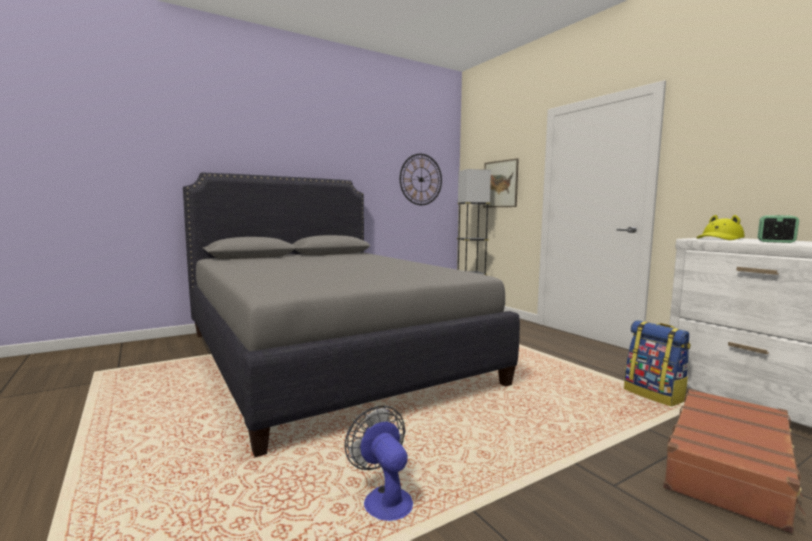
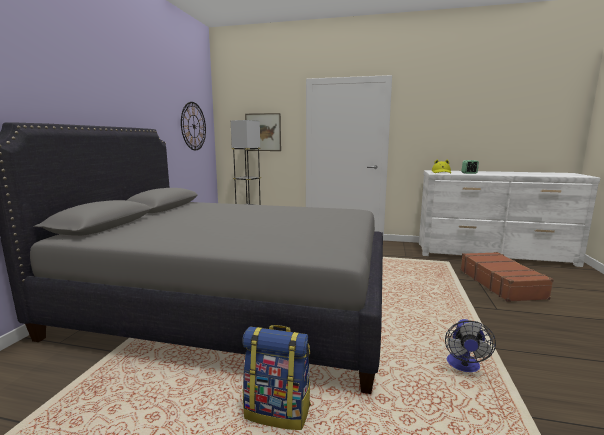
camera: 45 degrees left, 5 degrees up
(383, 498) = (464, 367): fan -> fan turned 90 degrees counterclockwise
(655, 395) = (429, 261): backpack -> backpack (278, 411)

